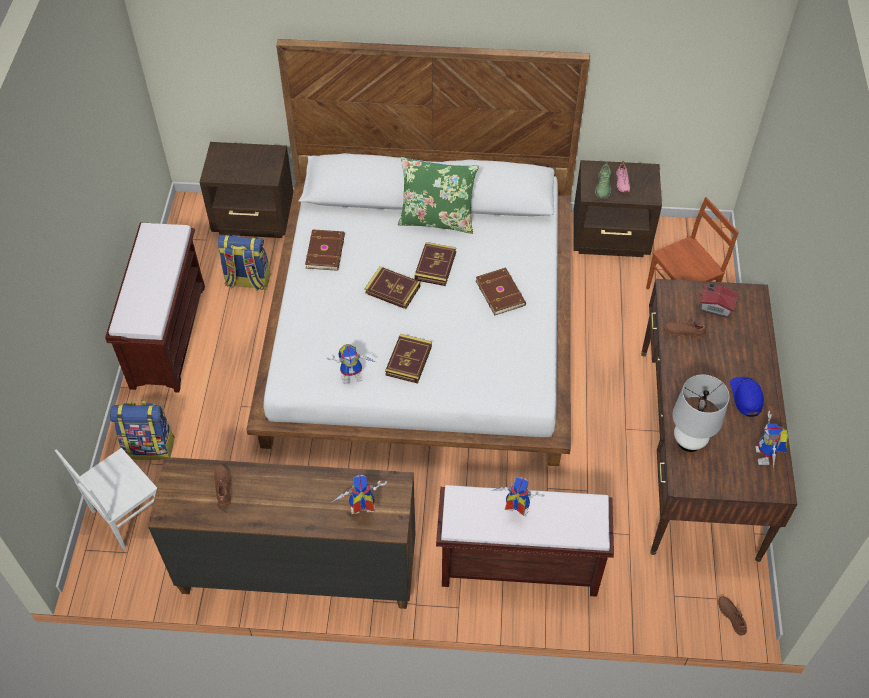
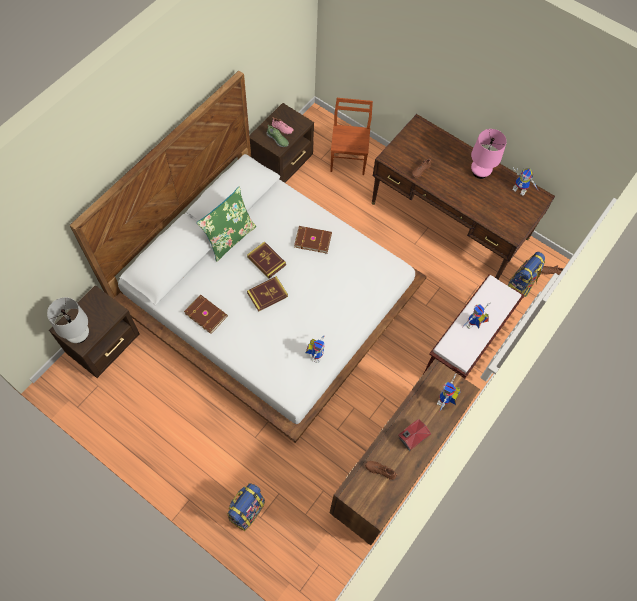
camera: 60 degrees left, 10 degrees up
(127, 515) = (290, 551): white chair -> none
(168, 334) = (162, 453): brown bench -> none
(247, 281) = (155, 379): backpack -> backpack (520, 285)
(409, 360) = (326, 318): book -> none
(689, 441) = (490, 215): white table lamp -> white table lamp (79, 335)
(715, 306) = (413, 145): toy house -> toy house (411, 437)
(746, 397) = (480, 172): blue cap -> pink table lamp

